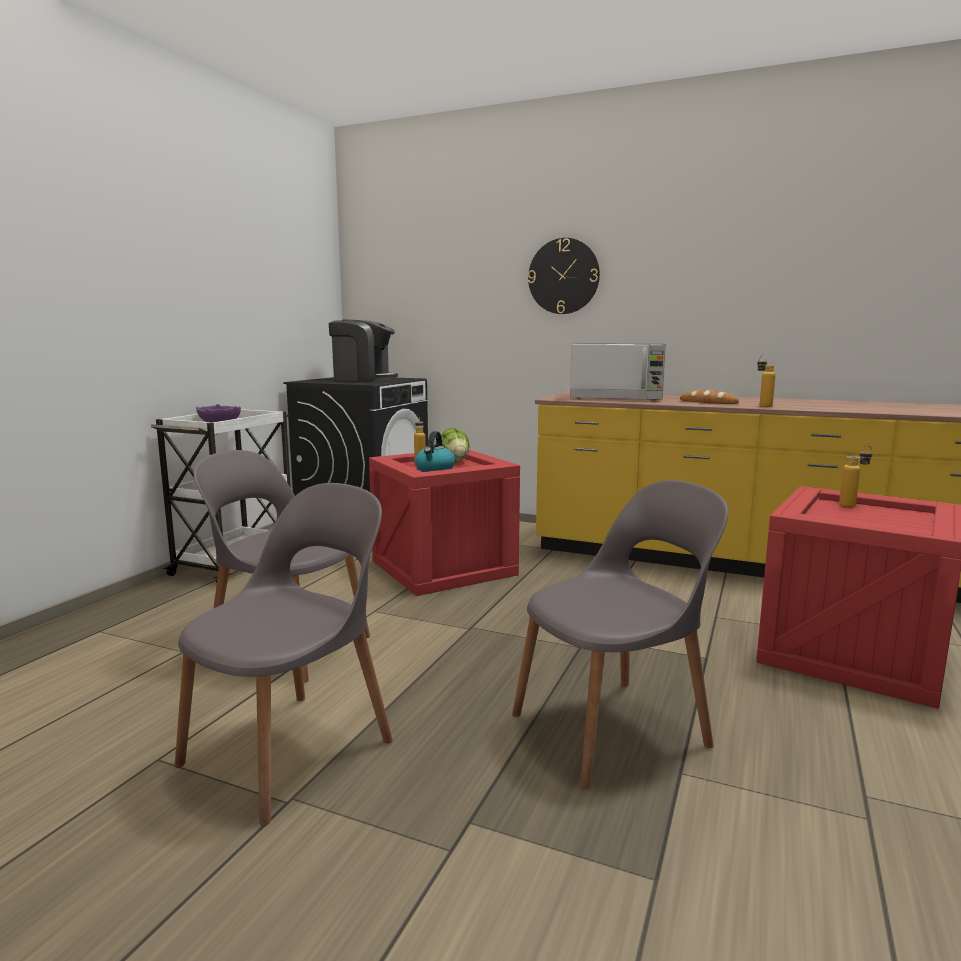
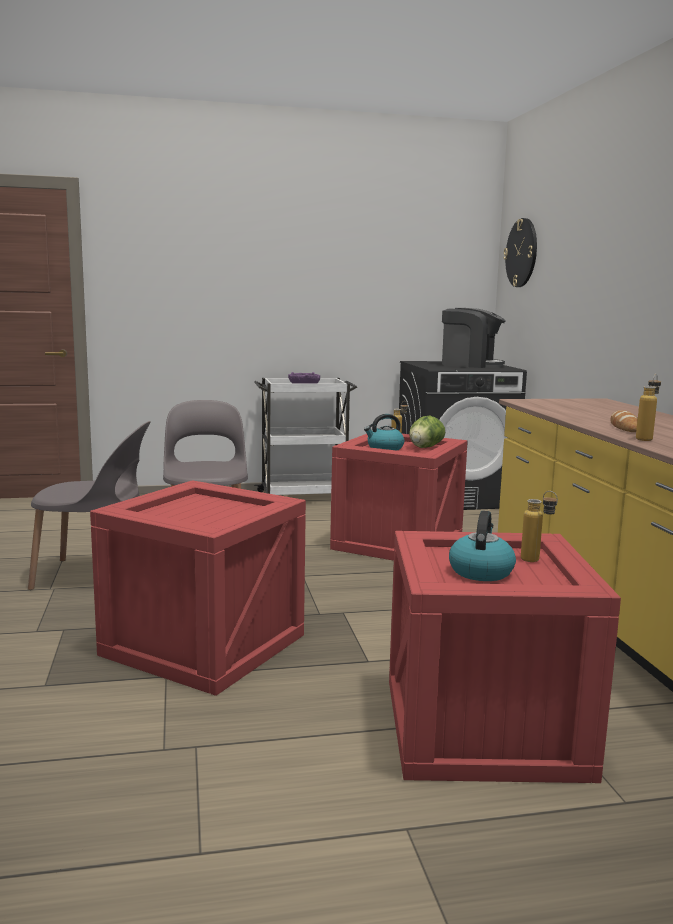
camera: 55 degrees right, 0 degrees up
(363, 379) = (470, 365): coffee machine -> coffee machine turned 45 degrees counterclockwise
(563, 276) = (619, 265): wall clock -> wall clock (521, 253)
(614, 728) = (204, 646): grey chair -> crate
(616, 398) = (574, 409): microwave -> none
(877, 521) = (480, 571): none -> kettle

